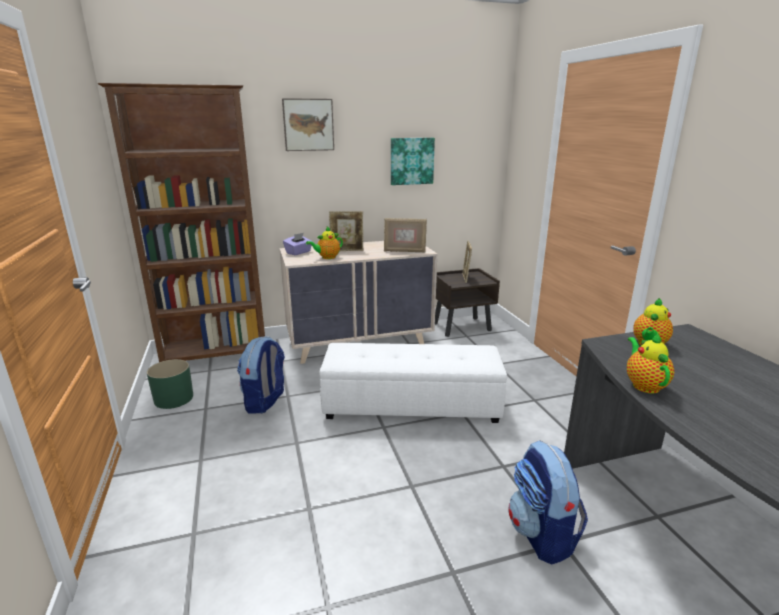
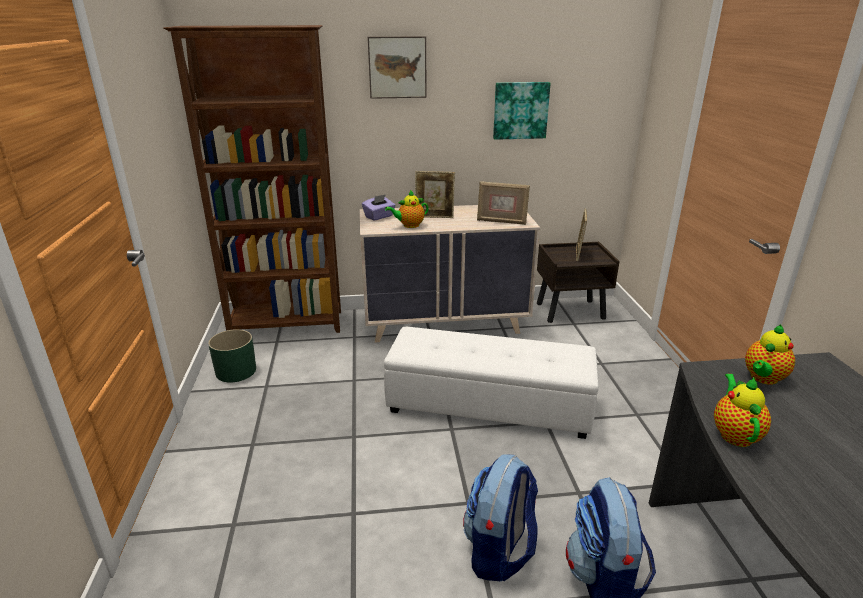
camera: 10 degrees right, 5 degrees up
(265, 401) = (329, 384): backpack -> backpack (499, 551)

